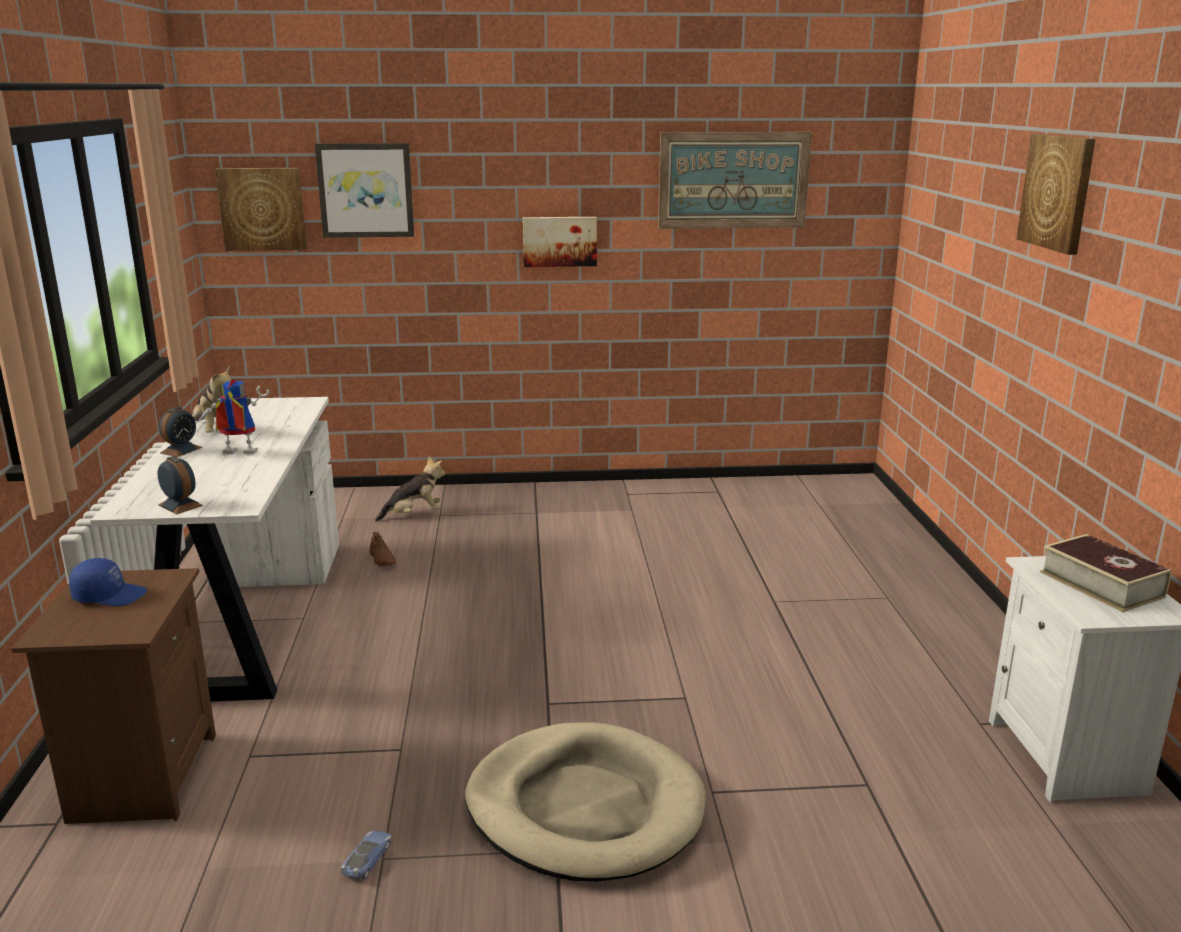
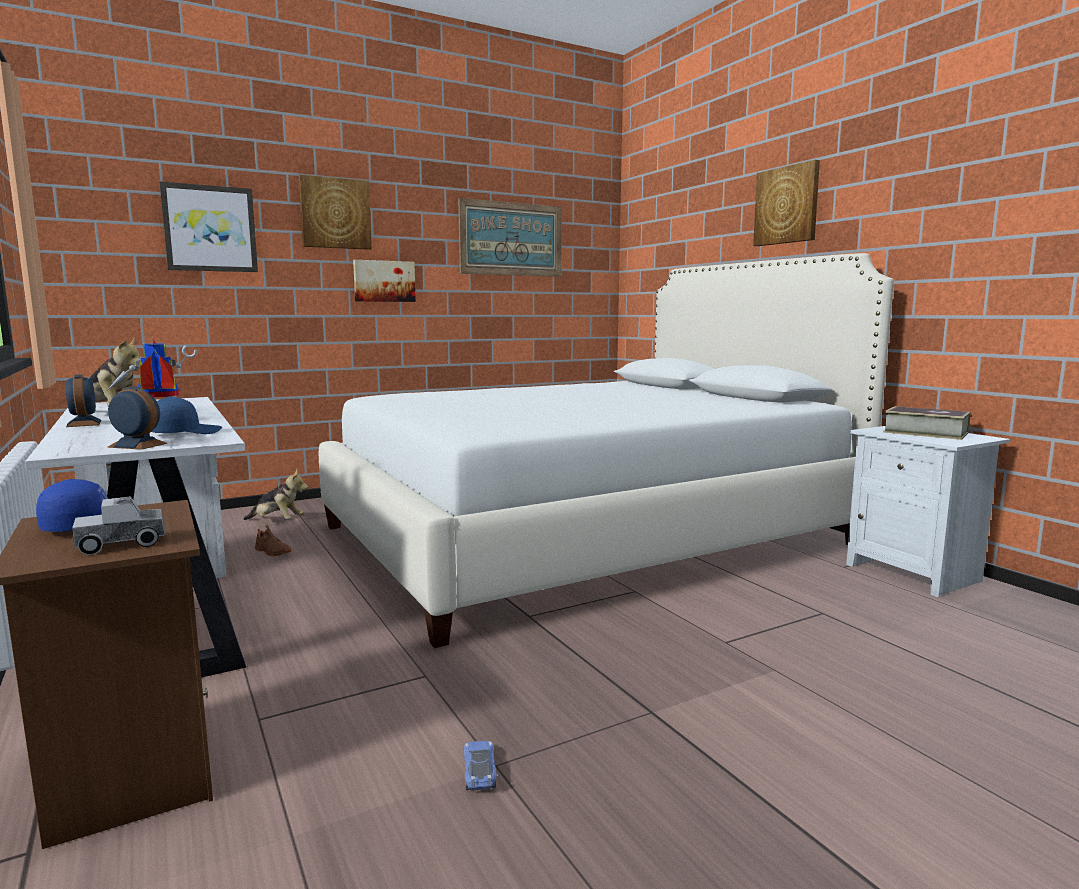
camera: 25 degrees left, 10 degrees down
(110, 624) = (122, 544): none -> toy truck
(181, 450) = (84, 423): alarm clock -> alarm clock turned 150 degrees clockwise
(234, 485) = (185, 433): none -> blue cap
(262, 209) = (102, 240): picture -> picture (335, 213)
(414, 515) = (277, 522): plush toy -> plush toy turned 60 degrees clockwise
(585, 808) = (641, 676): beige dog bed -> none
(711, 601) = (587, 535): none -> white bed

